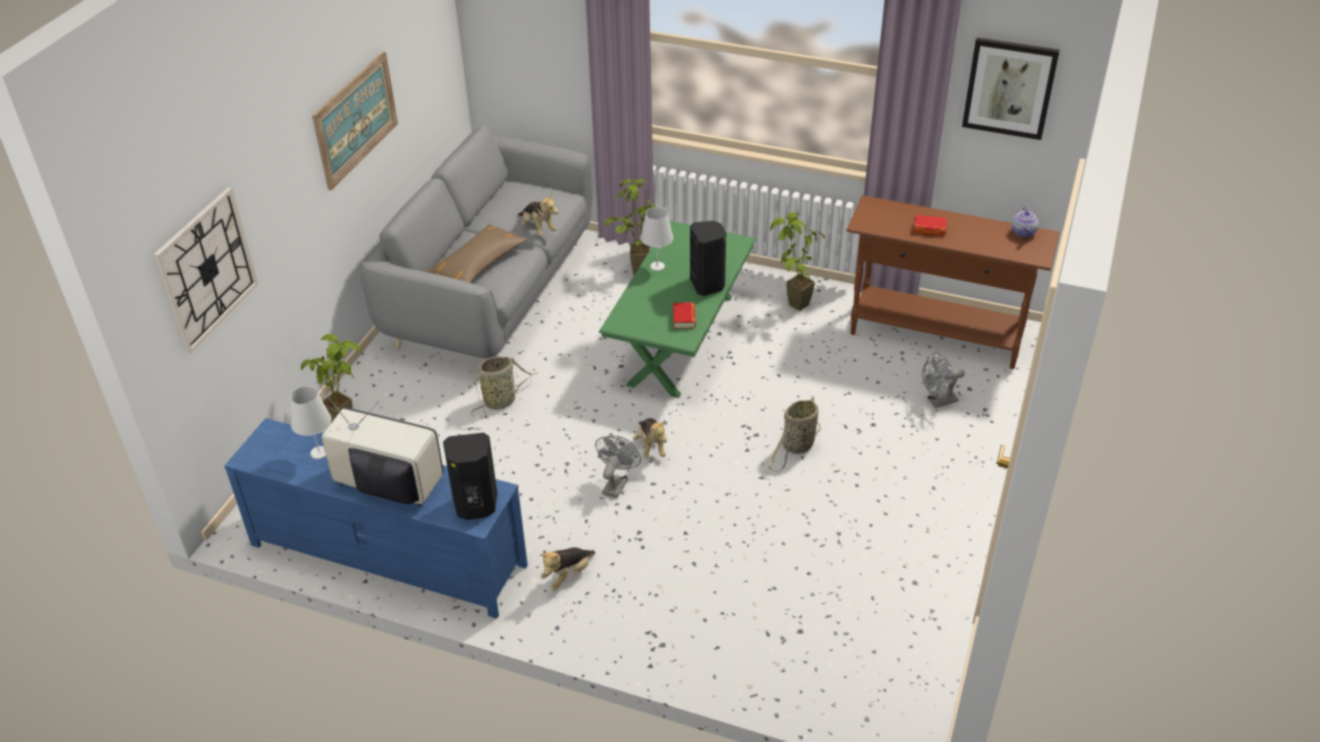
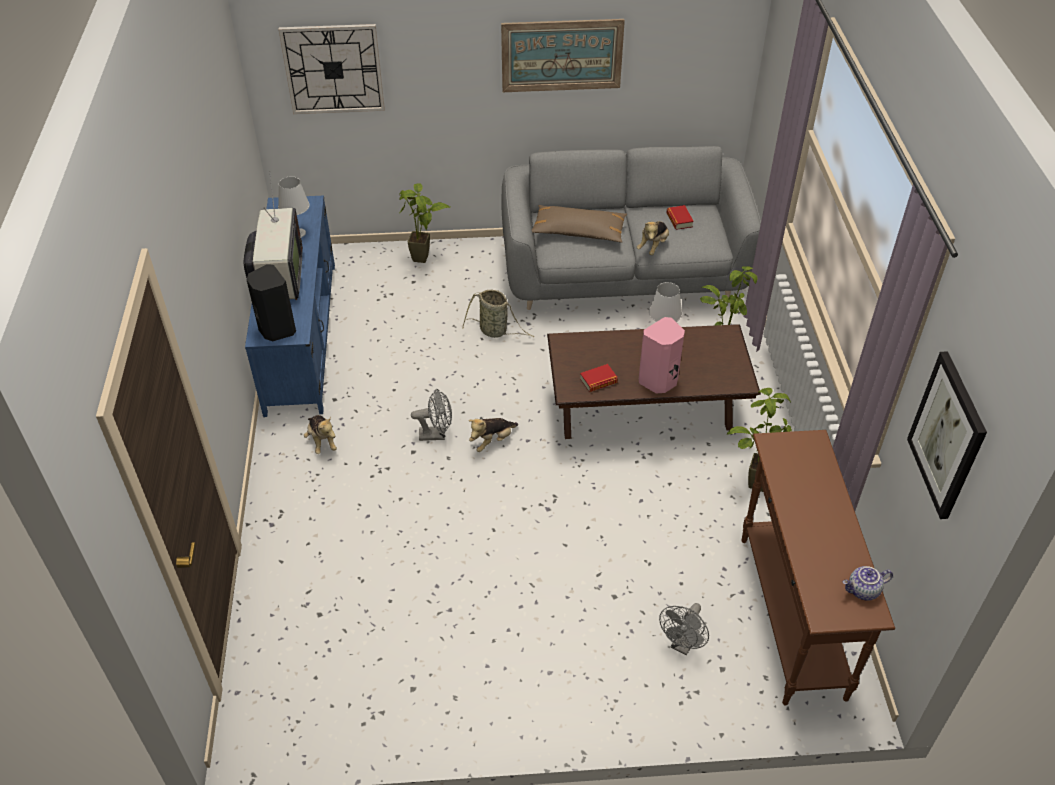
camera: 65 degrees right, 5 degrees up
(567, 575) = (322, 441): plush toy -> plush toy turned 135 degrees counterclockwise
(680, 339) = (645, 413): green coffee table -> brown coffee table
(708, 285) = (659, 381): black speaker -> pink speaker
(796, 447) = (547, 544): basket -> none
(929, 229) = (804, 501): book -> book (679, 220)
(938, 402) = (683, 645): grey fan -> grey fan turned 105 degrees counterclockwise

